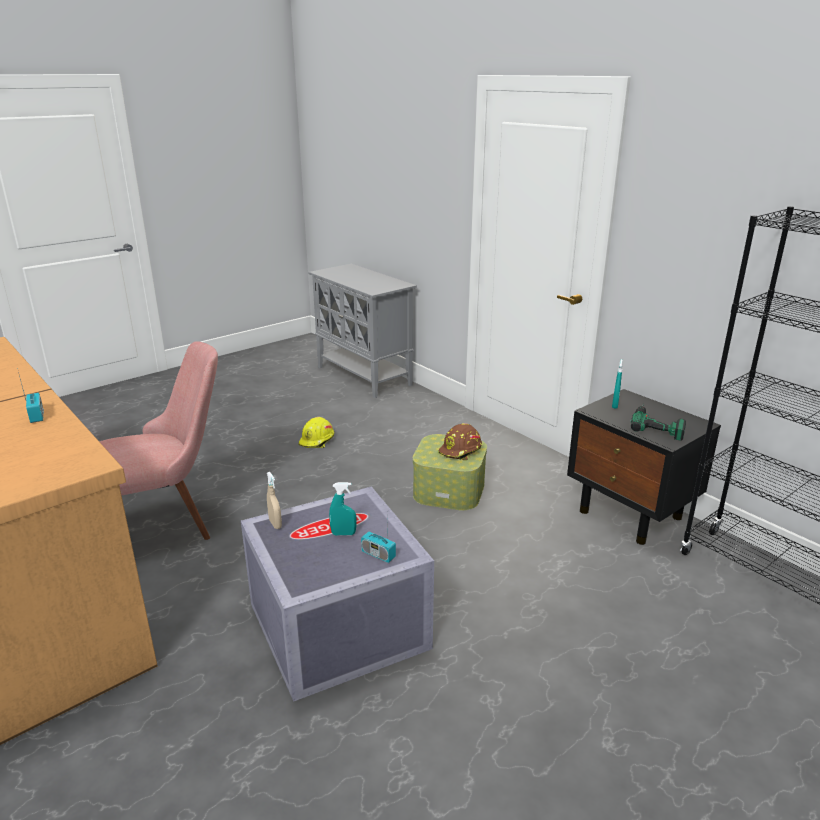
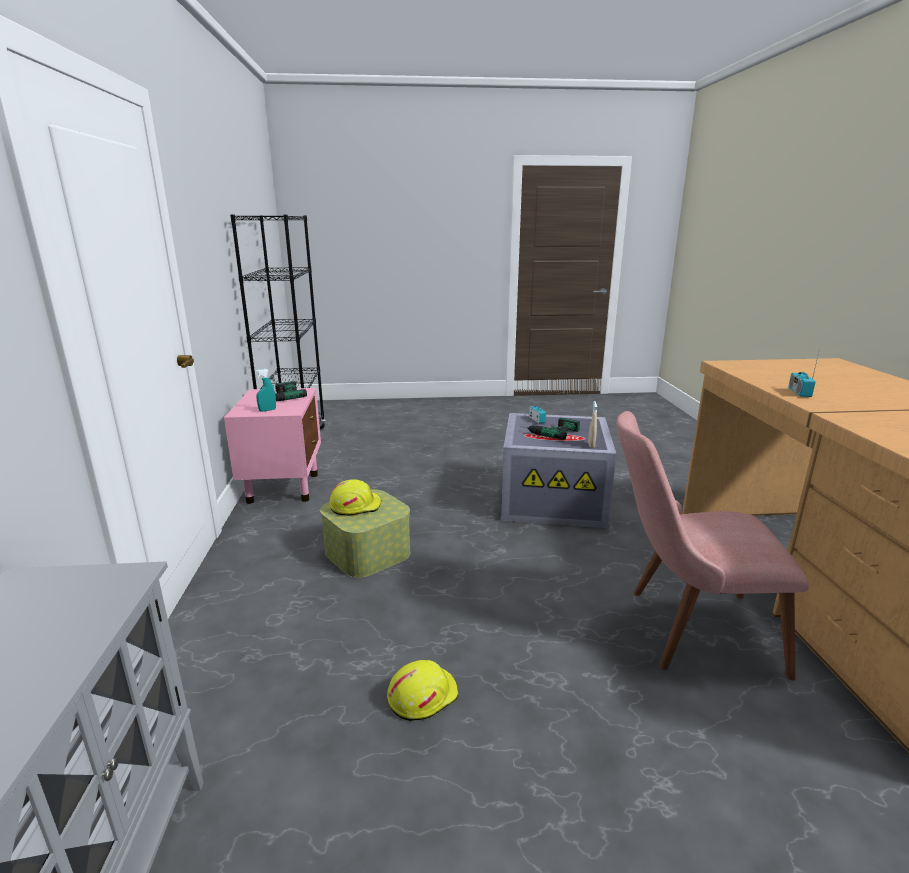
camera: 145 degrees left, 5 degrees down
(343, 534) = (549, 431): turquoise spray bottle -> power drill
(461, 451) = (355, 506): brown hard hat -> yellow hard hat
(631, 515) = (283, 487): black nightstand -> pink nightstand

